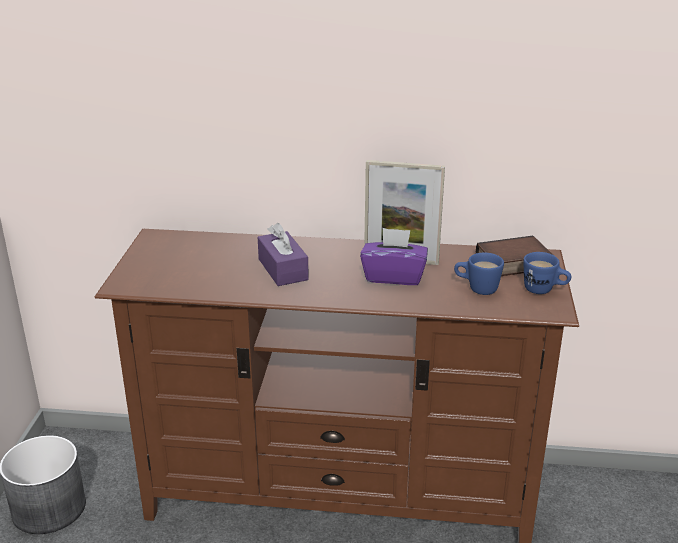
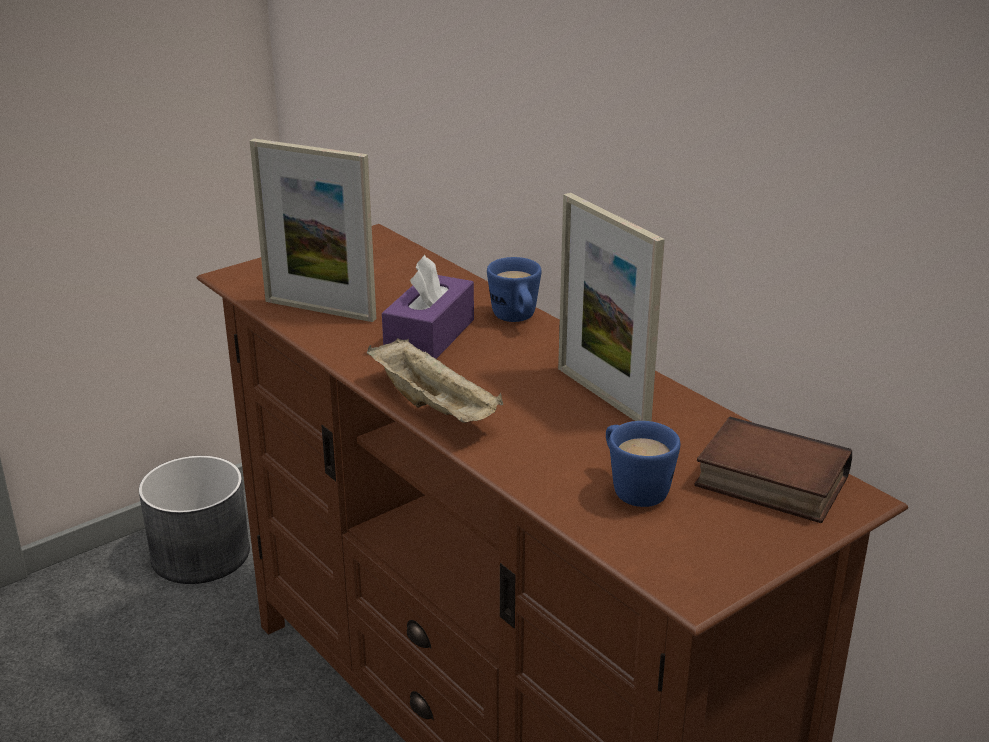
camera: 45 degrees right, 0 degrees up
(205, 281) = (320, 310): none -> picture frame
(347, 297) = (435, 407): none -> beige tray
(393, 276) = (548, 411): purple tissue box -> none
(544, 290) = (739, 548): blue mug -> blue mug (516, 319)

